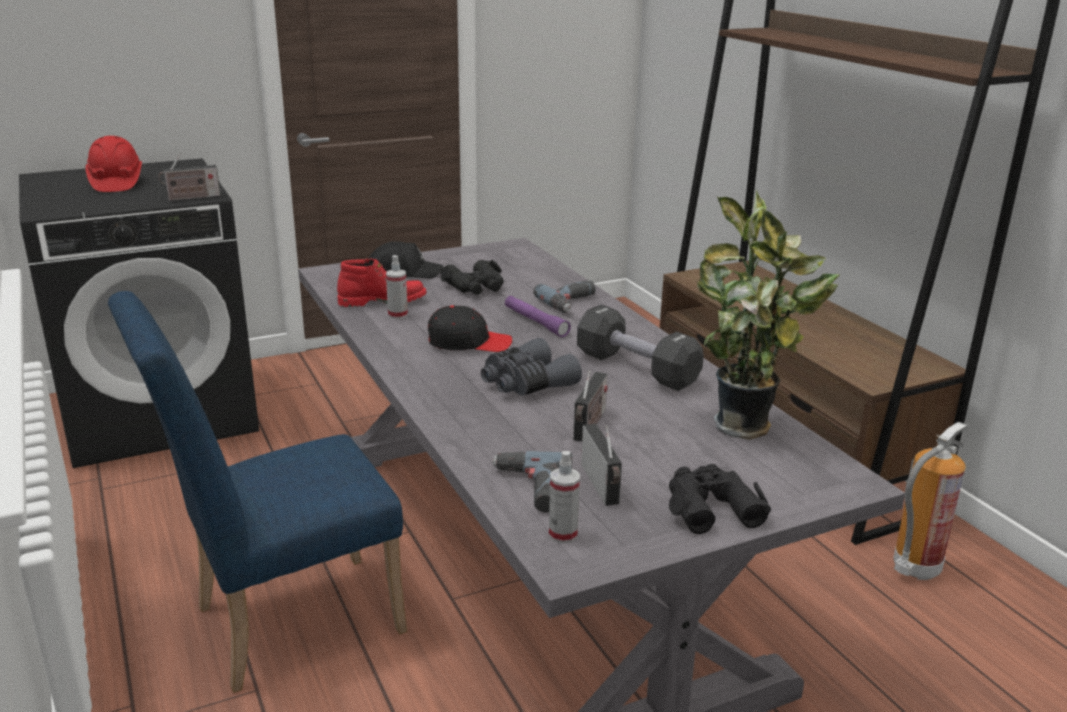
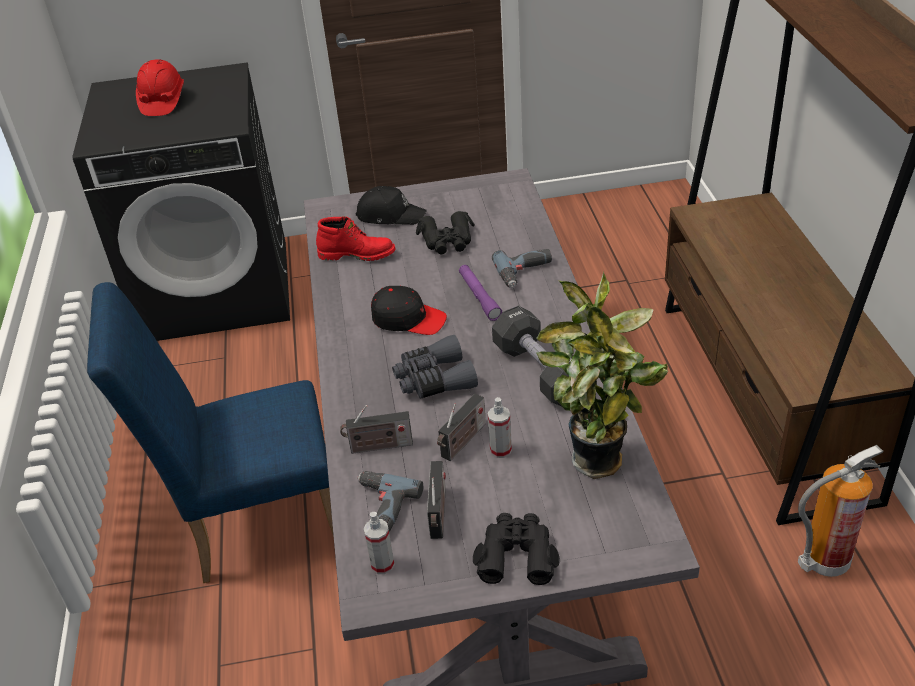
camera: 20 degrees right, 15 degrees up
(191, 198) = (215, 129): radio -> radio (378, 446)
(397, 315) = (363, 275): spray bottle -> spray bottle (500, 450)

